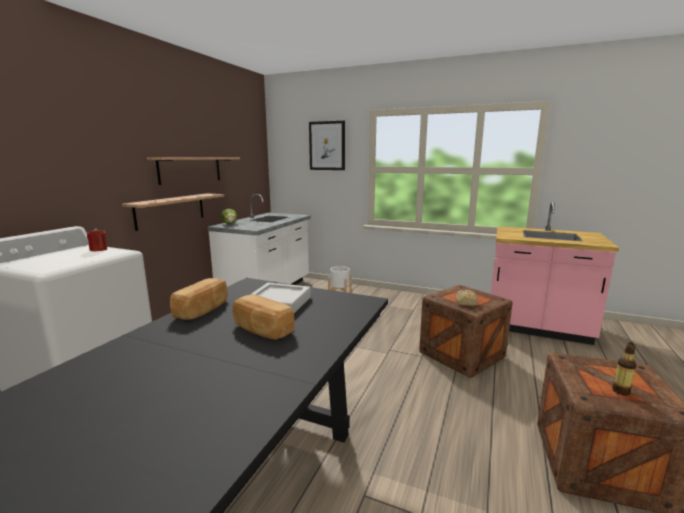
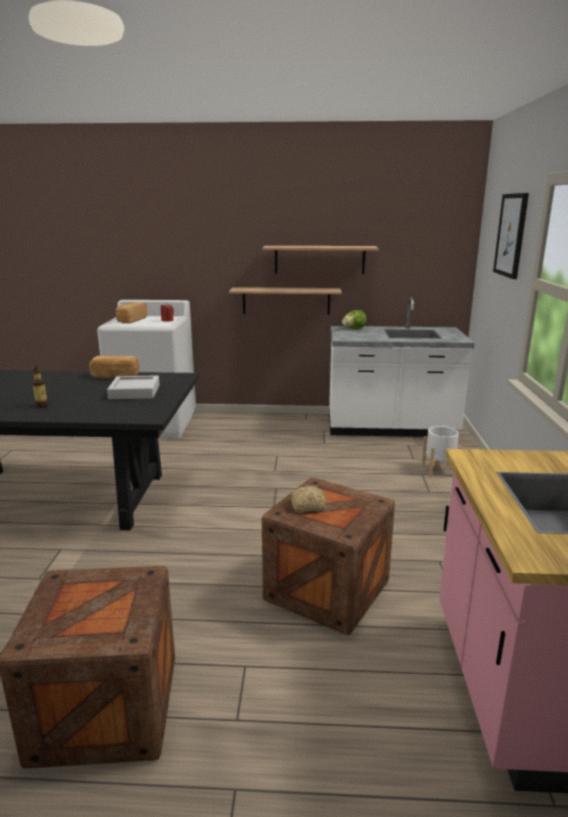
camera: 70 degrees right, 5 degrees up
(262, 330) = (80, 396): bread -> bread (131, 320)
(620, 391) = (68, 605): bottle -> bottle (42, 406)

